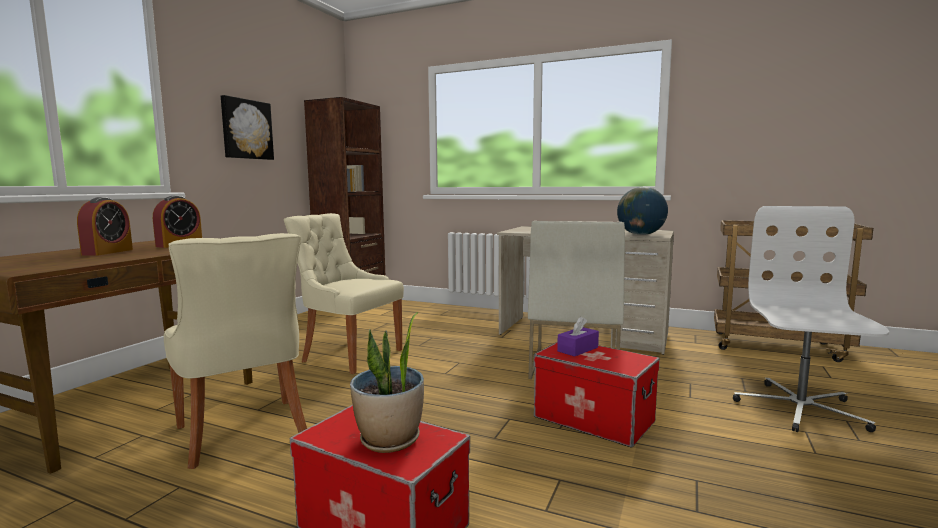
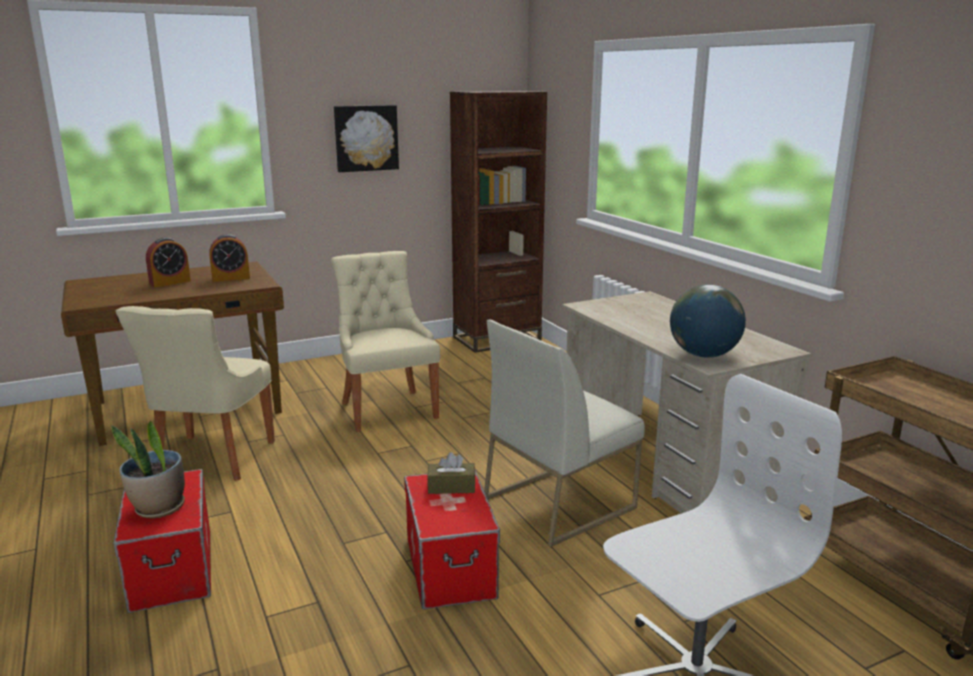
camera: 40 degrees right, 10 degrees up
(577, 349) = (451, 487): purple tissue box -> brown tissue box

